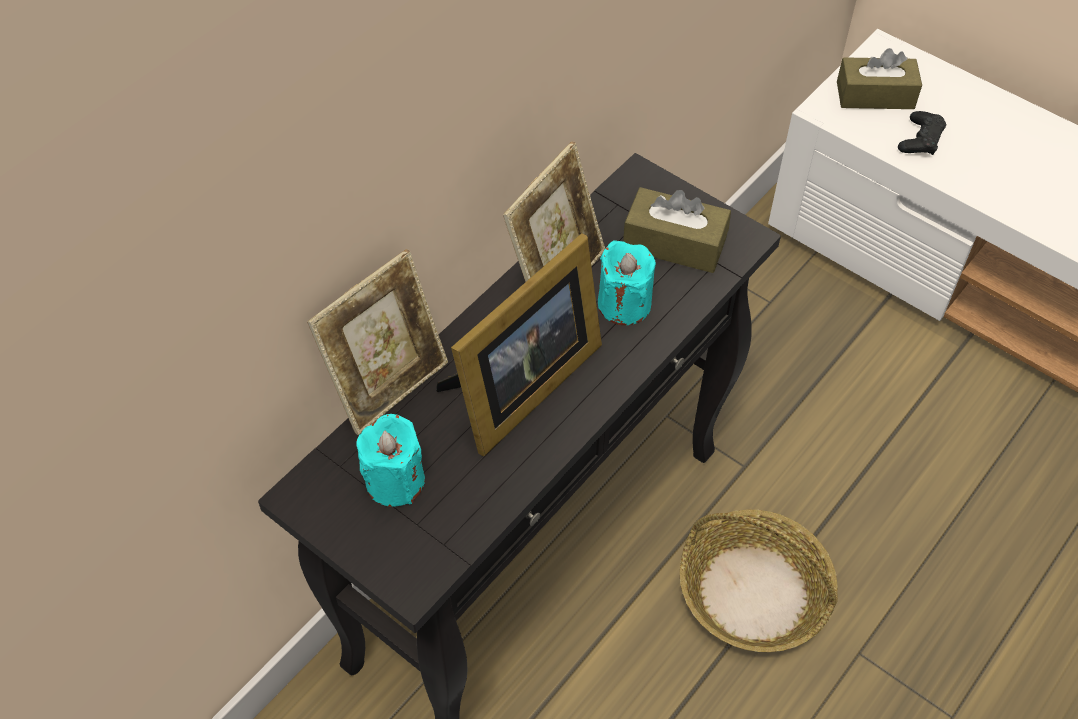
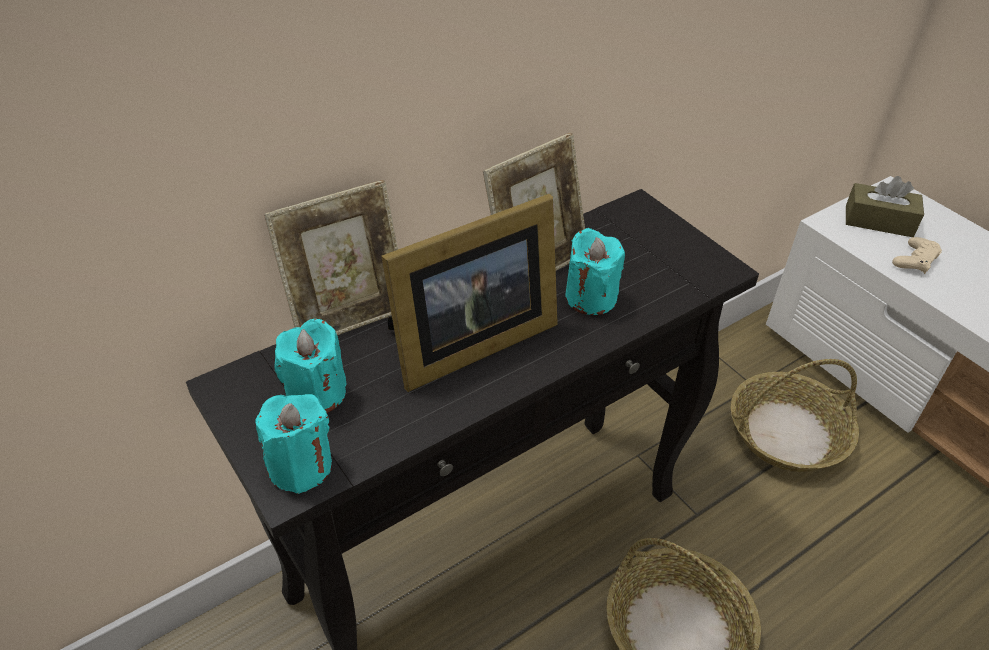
camera: 15 degrees right, 10 degrees down
(413, 559) = (300, 466): none -> turquoise candle
(674, 243) = (654, 260): brown tissue box -> none
(817, 350) = (787, 433): none -> basket
(920, 139) = (915, 260): black game controller -> beige game controller

